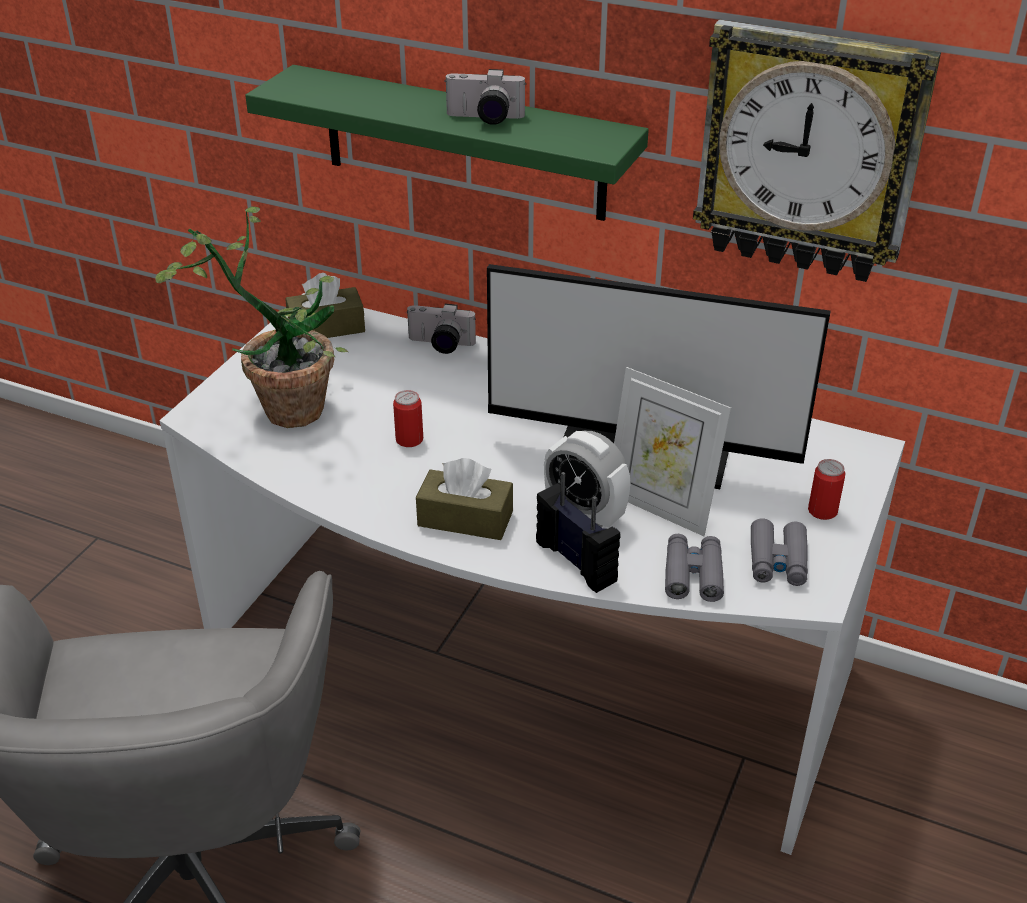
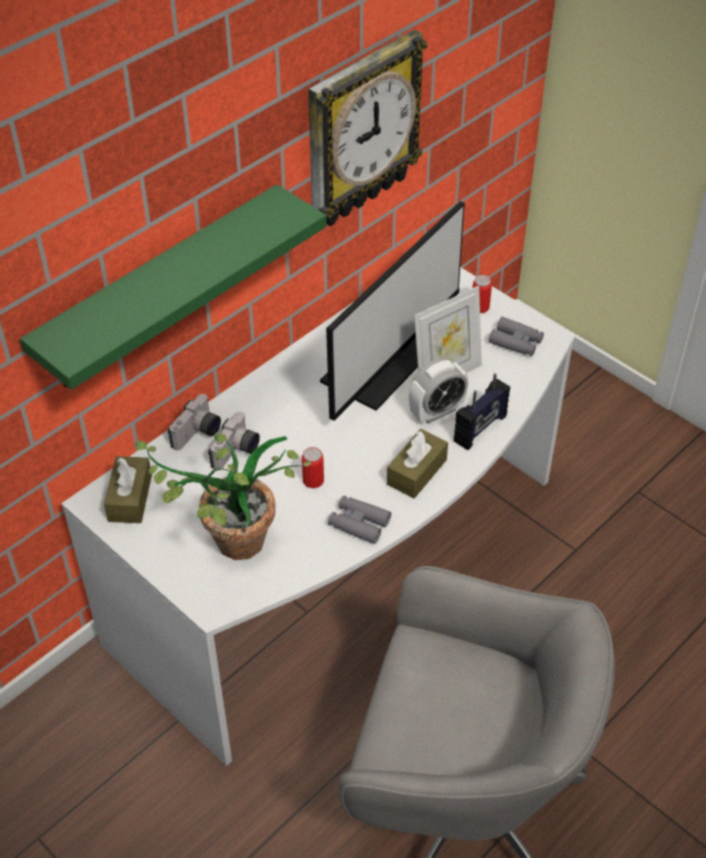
camera: 70 degrees left, 10 degrees up
(484, 119) = (213, 255): camera -> camera (237, 452)
(577, 561) = (481, 429): radio -> radio turned 150 degrees clockwise
(693, 574) = (513, 381): grey binoculars -> grey binoculars (359, 523)

